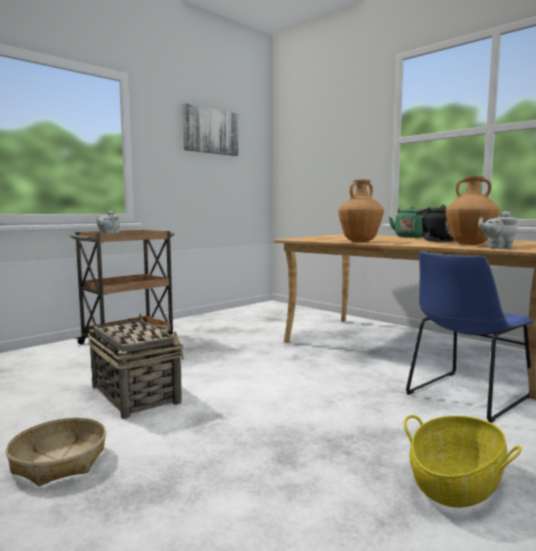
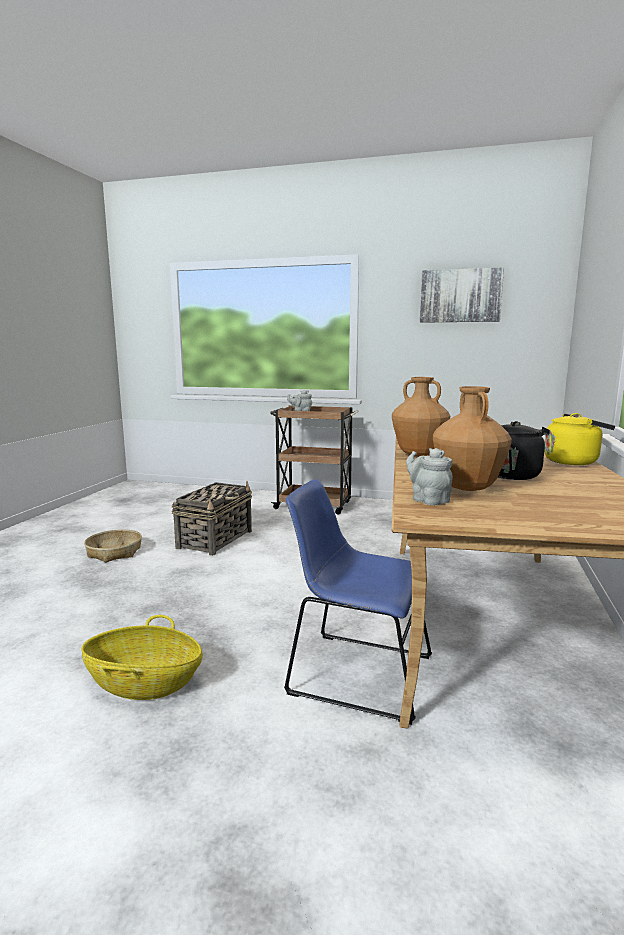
camera: 60 degrees right, 5 degrees up
(411, 237) = (573, 461): green kettle -> yellow kettle

